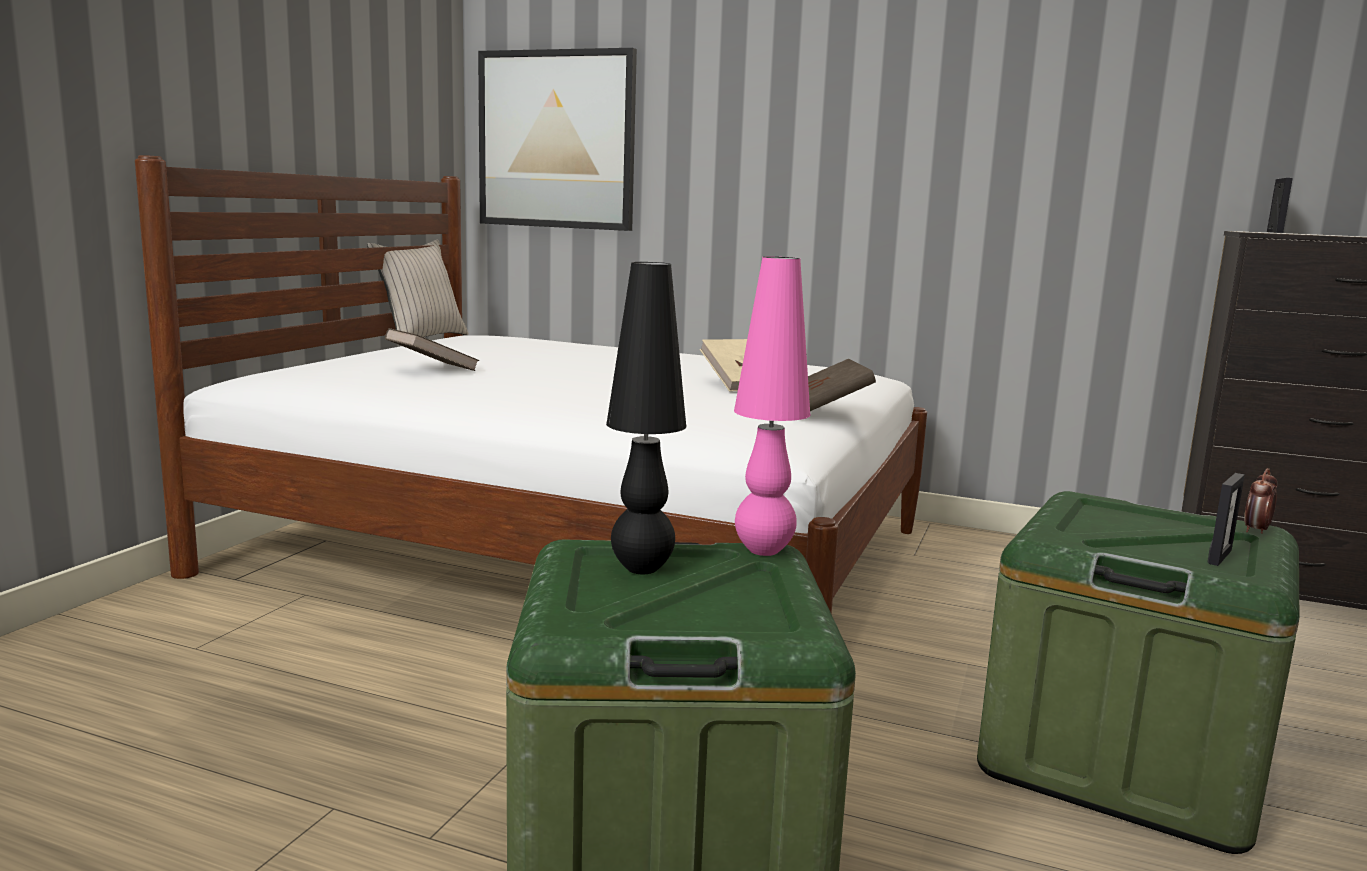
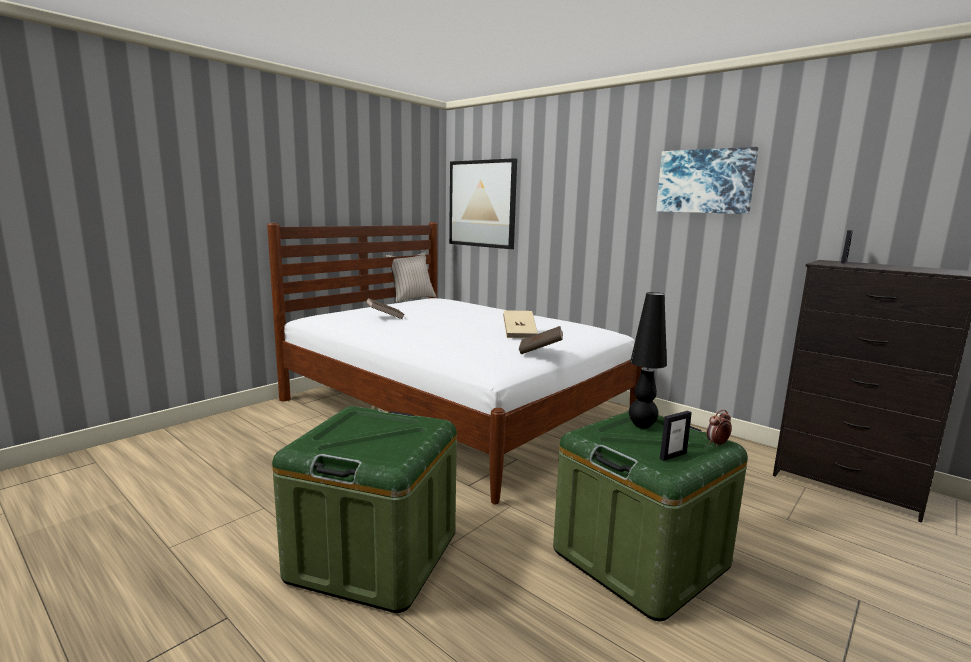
camera: 20 degrees right, 0 degrees up
(641, 569) = (369, 424): black table lamp -> black table lamp (641, 426)
(764, 551) = (430, 422): pink table lamp -> none
(1022, 99) = (705, 181): none -> picture

